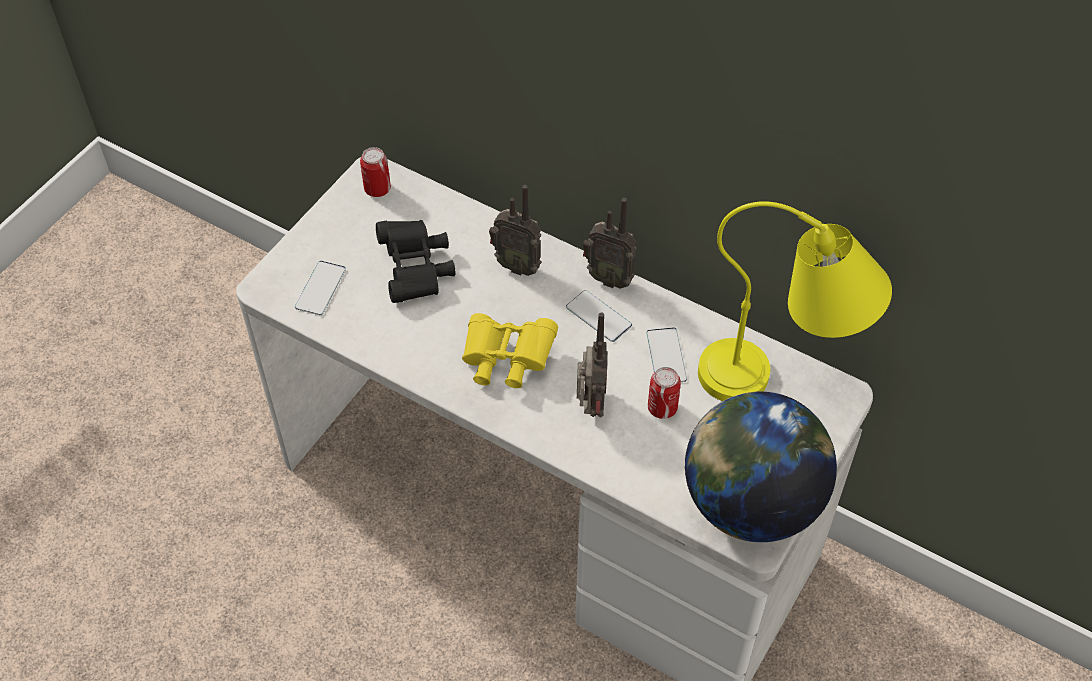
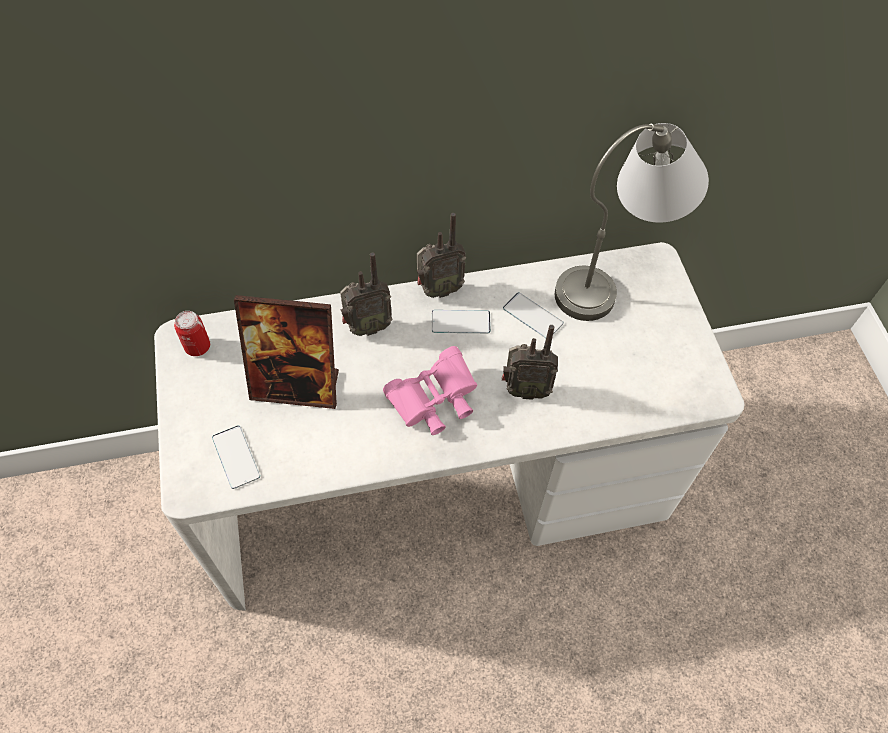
camera: 45 degrees left, 5 degrees up
(416, 270) = (296, 386): black binoculars -> picture frame
(506, 360) = (434, 402): yellow binoculars -> pink binoculars
(590, 407) = (524, 389): radio -> radio turned 135 degrees clockwise
(662, 408) = (568, 353): can -> none
(750, 503) = (686, 373): globe -> none
(783, 379) = (616, 276): yellow table lamp -> grey table lamp

